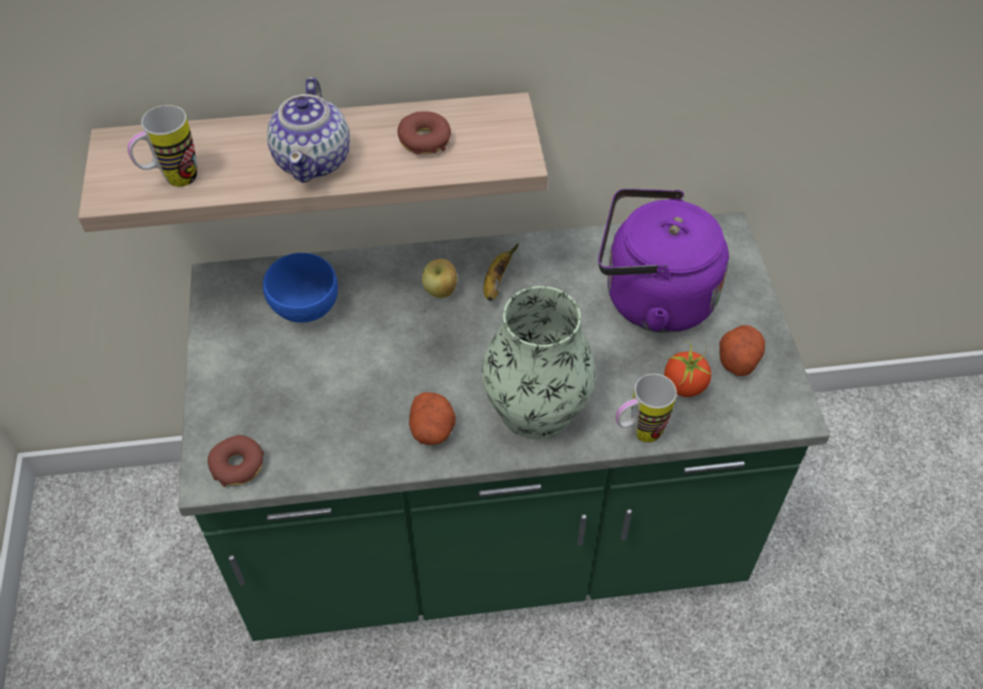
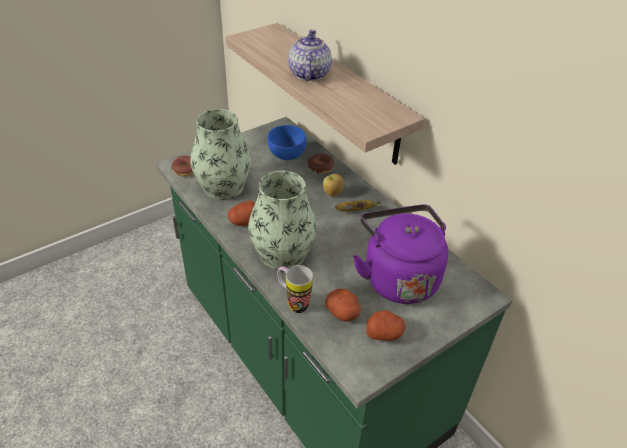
camera: 60 degrees right, 10 degrees down
(172, 181) = (263, 47): mug -> none
(314, 160) = (308, 74): teapot -> teapot turned 120 degrees clockwise
(327, 426) = (223, 187): none -> vase
(424, 140) = (352, 98): donut -> donut (321, 167)
(684, 385) = (343, 312): tomato -> potato

